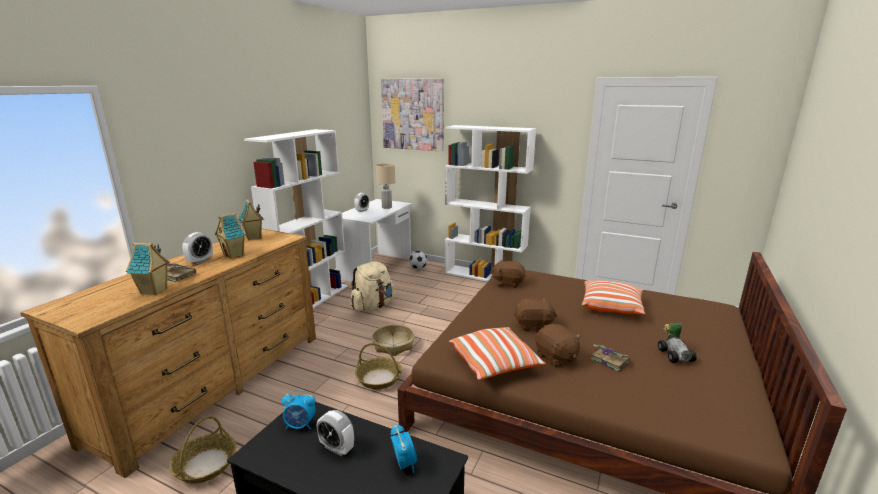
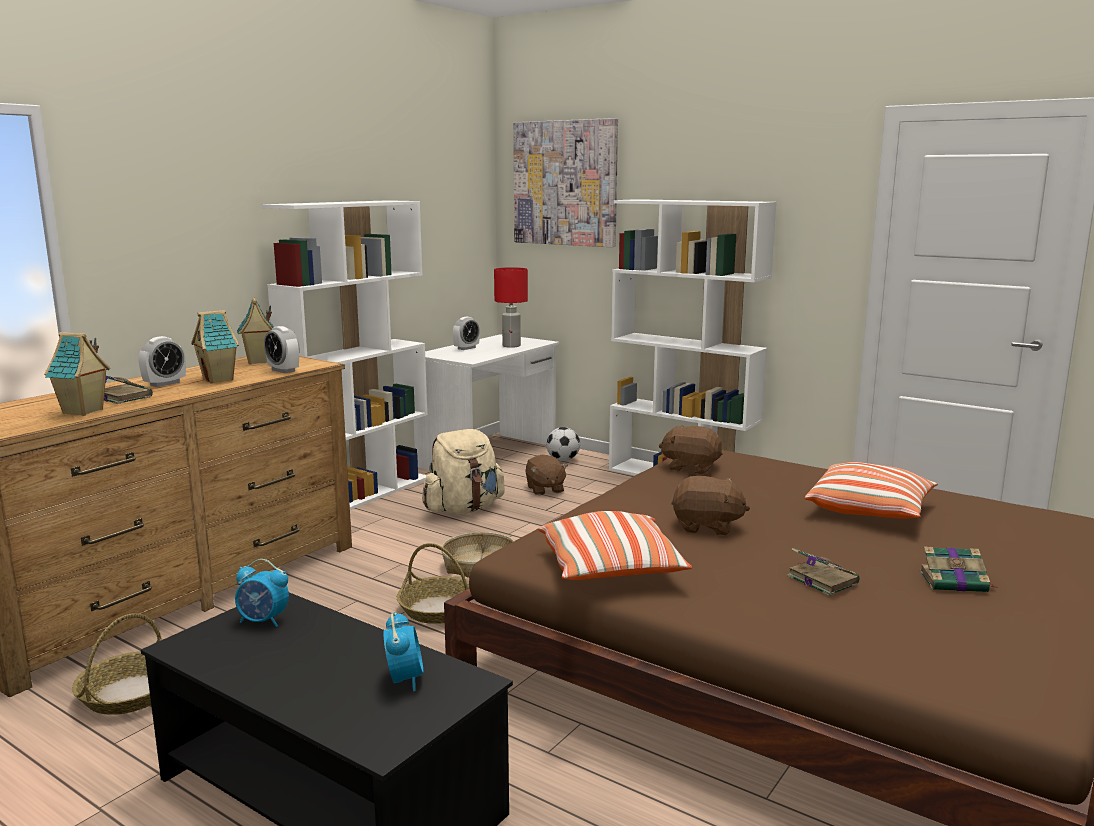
camera: 10 degrees right, 5 degrees down
(336, 448) = (307, 651): alarm clock -> alarm clock (283, 370)
(387, 207) = (511, 346): beige table lamp -> red table lamp
(556, 357) = (724, 569): brown plush toy -> brown plush toy (545, 489)
(675, 354) = (955, 582): toy car -> book

